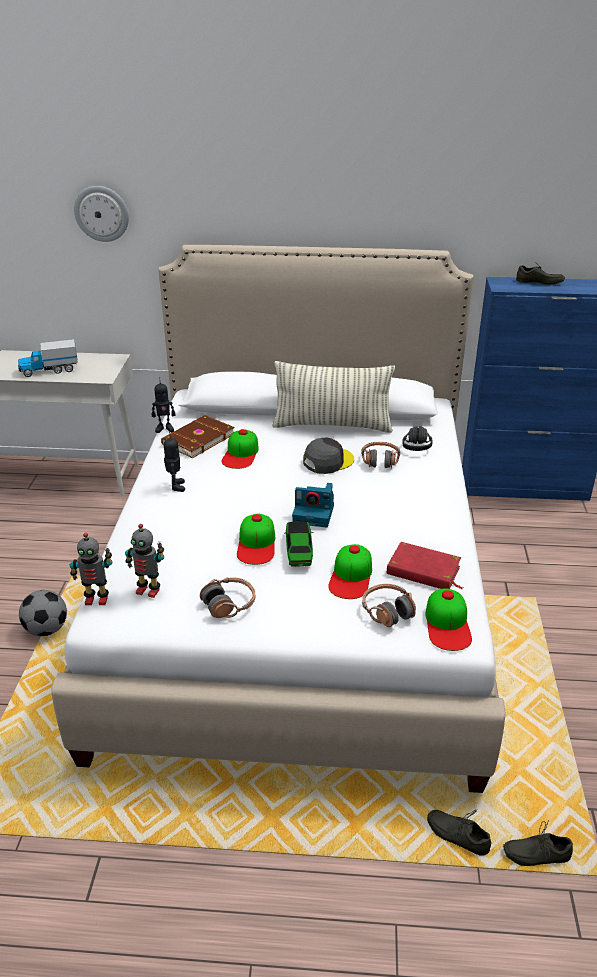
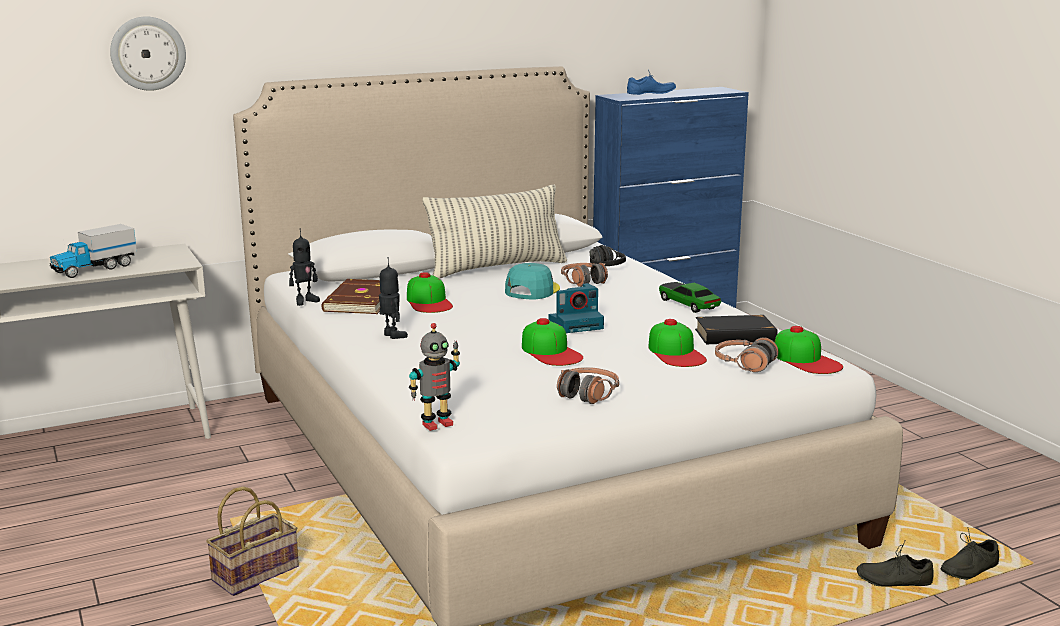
camera: 30 degrees left, 15 degrees down
(47, 629) = (256, 573): football -> basket
(148, 590) = (487, 403): toy robot -> none
(299, 551) = (599, 348): toy car -> toy car (688, 305)
(328, 461) = (532, 290): grey cap -> turquoise cap
(423, 571) = (735, 336): red book -> black book
(539, 283) = (651, 93): grey shoe -> blue shoe

